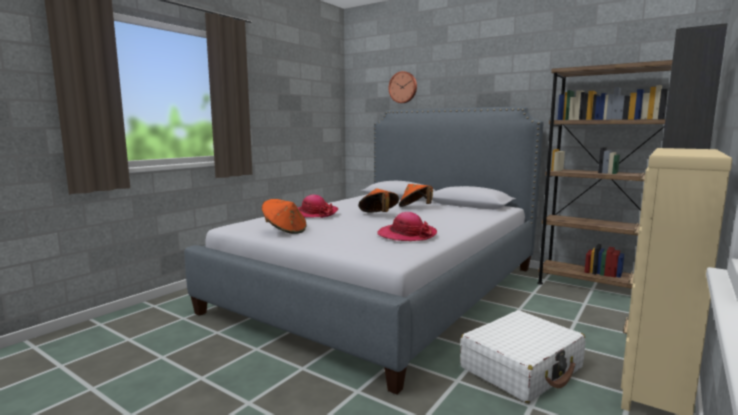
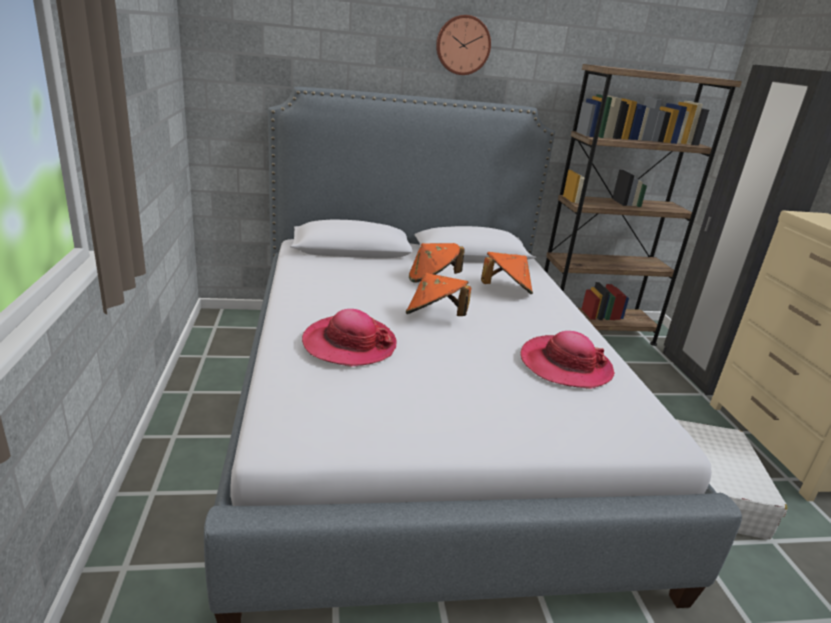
camera: 45 degrees left, 15 degrees up
(284, 231) = (408, 419): orange hat -> orange hat (506, 290)
(403, 87) = (323, 44): wall clock -> wall clock (462, 45)

